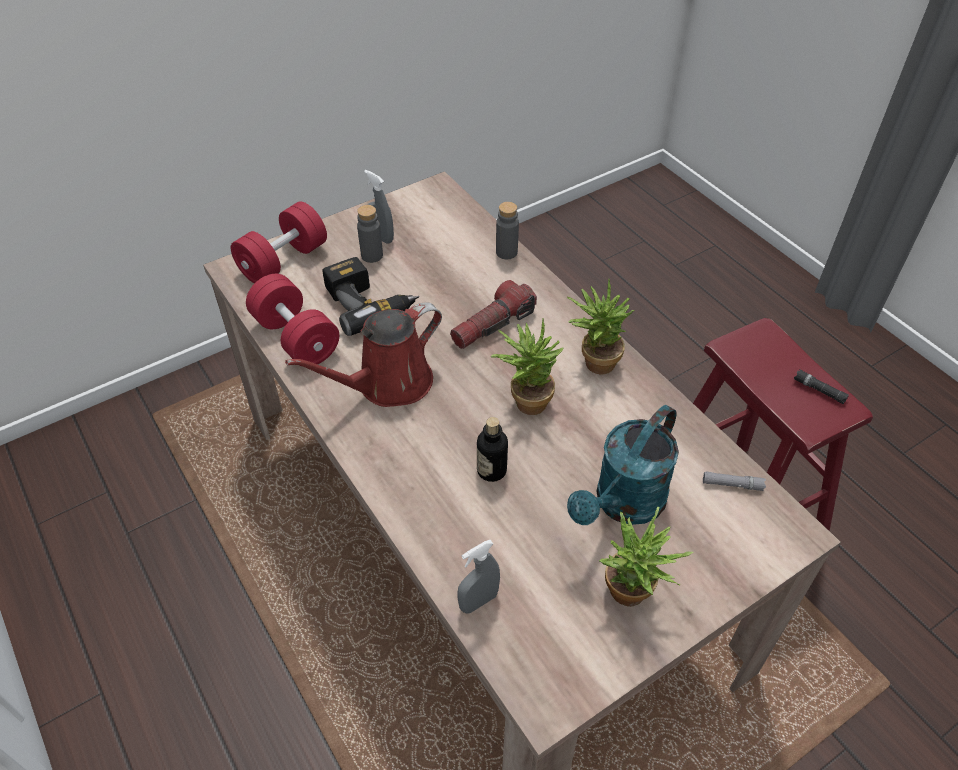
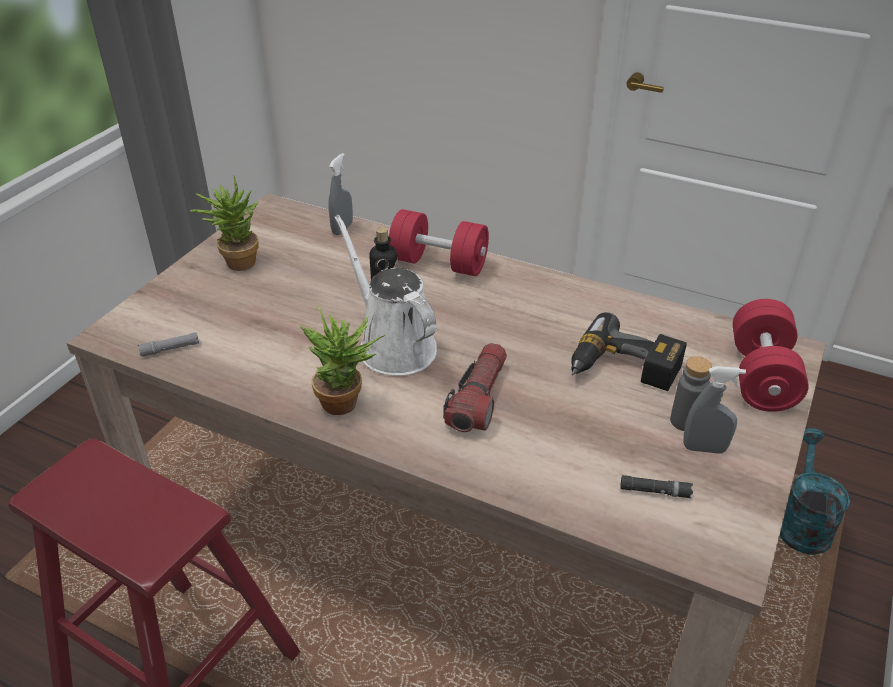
camera: 150 degrees right, 10 degrees down
(296, 338) = (646, 316): red dumbbell -> red dumbbell (438, 263)
(388, 384) = (525, 313): red watering can -> none
(506, 252) = (539, 495): grey bottle -> none
(526, 400) = (393, 345): potted plant -> white watering can
(623, 504) = (264, 305): turquoise watering can -> turquoise watering can (801, 523)
(819, 390) = (75, 503): black flashlight -> black flashlight (655, 491)

